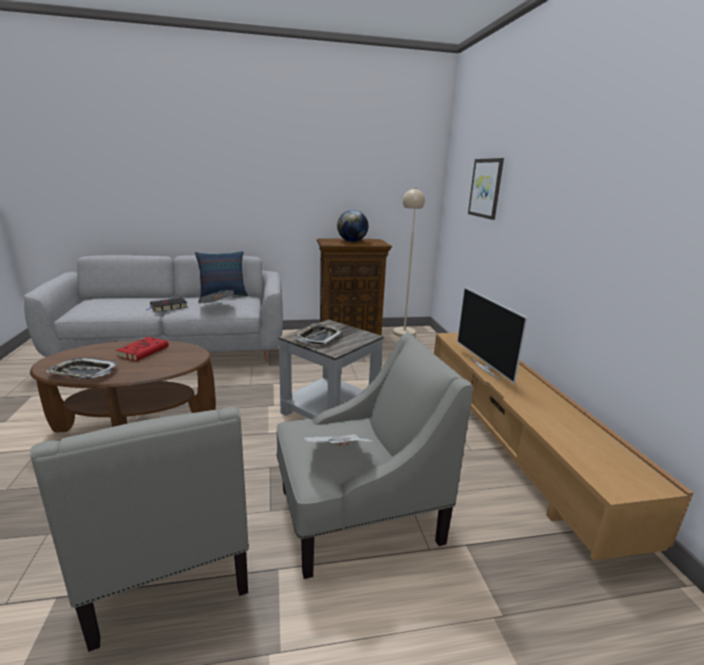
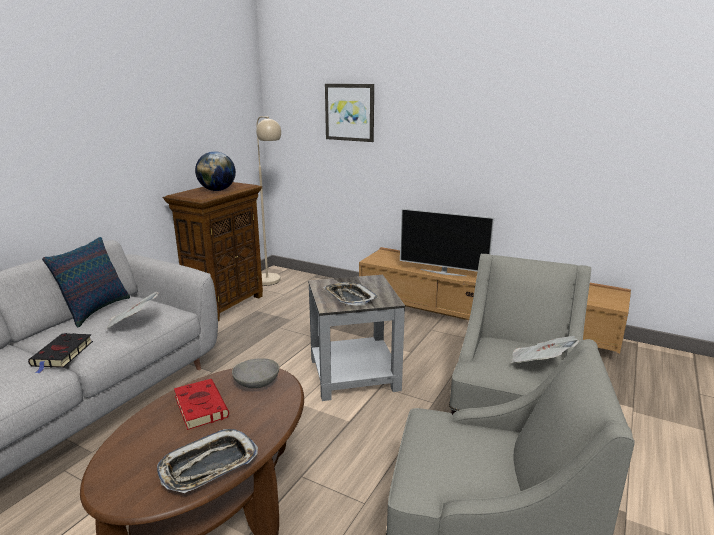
camera: 50 degrees left, 0 degrees up
(182, 356) = (256, 384): none -> grey bowl

